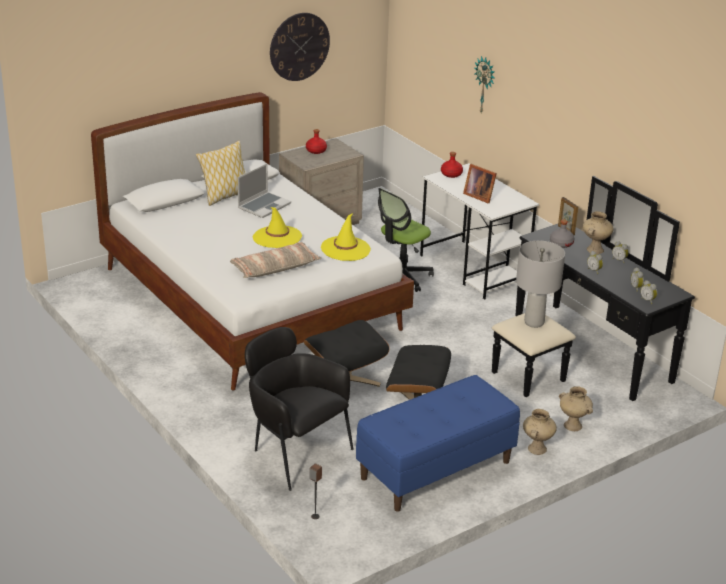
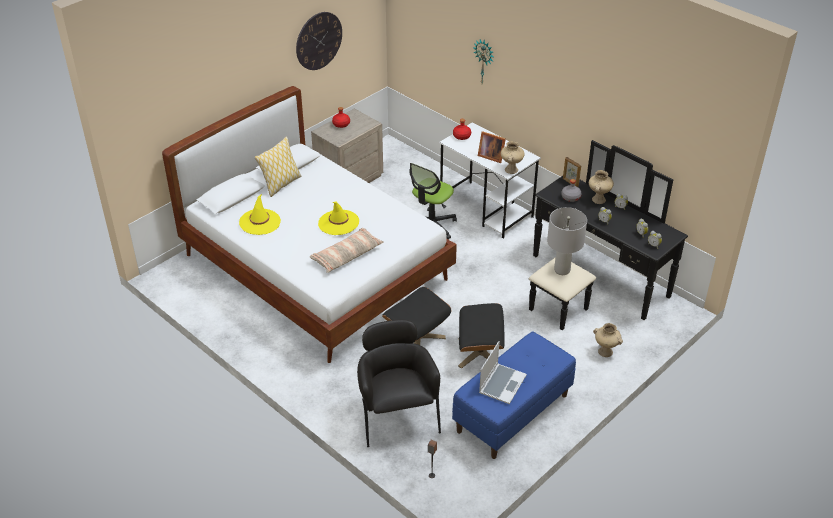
camera: 10 degrees left, 10 degrees up
(264, 206) = (317, 190): laptop -> laptop (502, 384)
(294, 452) = (397, 416): black armchair -> black armchair turned 45 degrees clockwise
(345, 249) = (398, 226): yellow hat -> yellow hat (260, 222)
(537, 448) = (584, 378): beige vase -> beige vase (511, 169)

